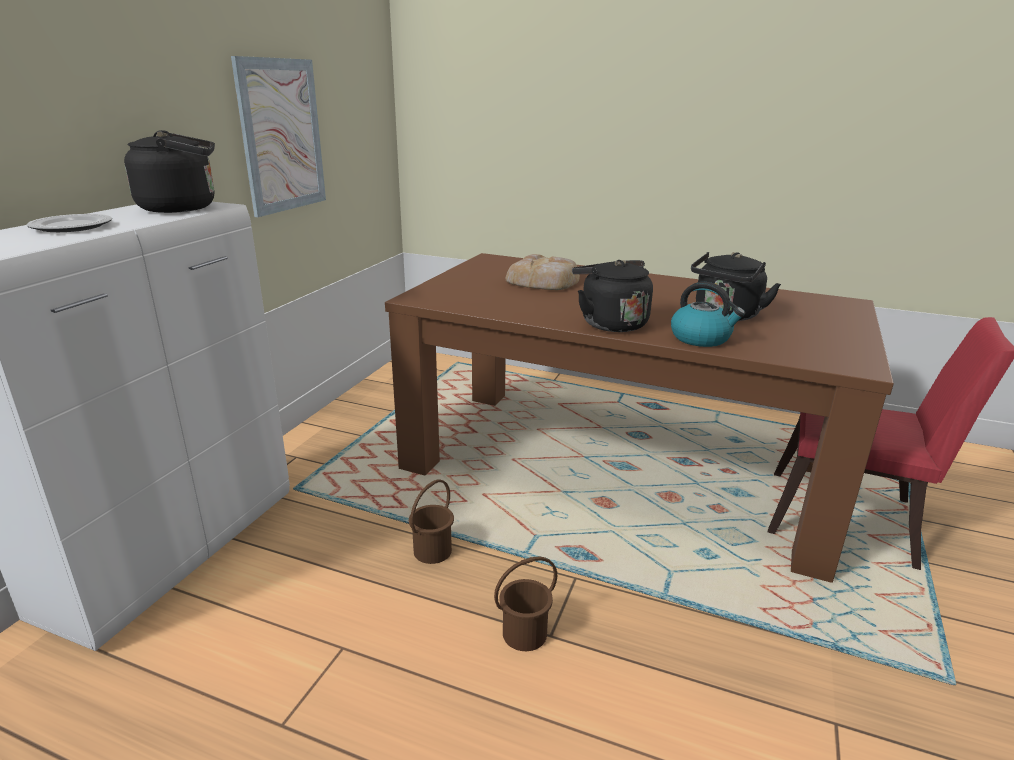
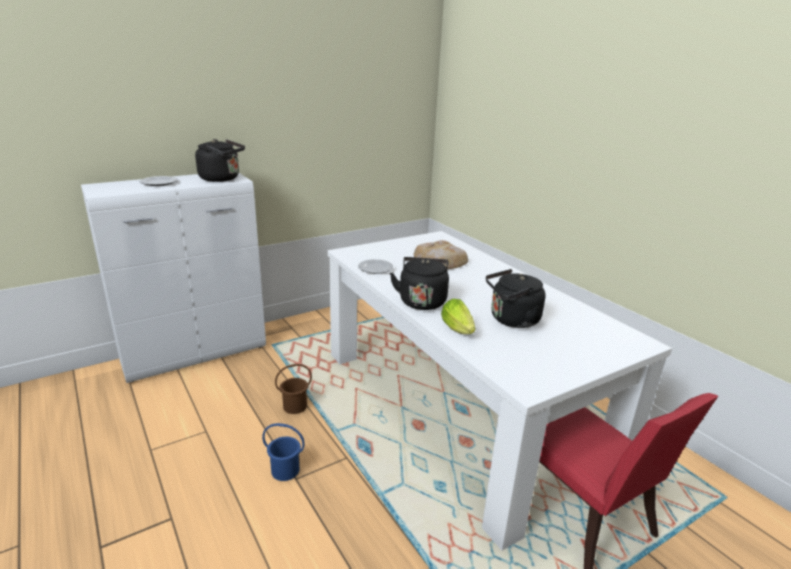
camera: 35 degrees right, 0 degrees up
(282, 136) = (324, 139): picture -> none
(490, 306) = (376, 268): none -> plate
(524, 633) = (285, 470): brown bucket -> blue bucket
(617, 466) = (458, 407): brown dining table -> white dining table
(701, 338) = (458, 329): kettle -> lettuce

